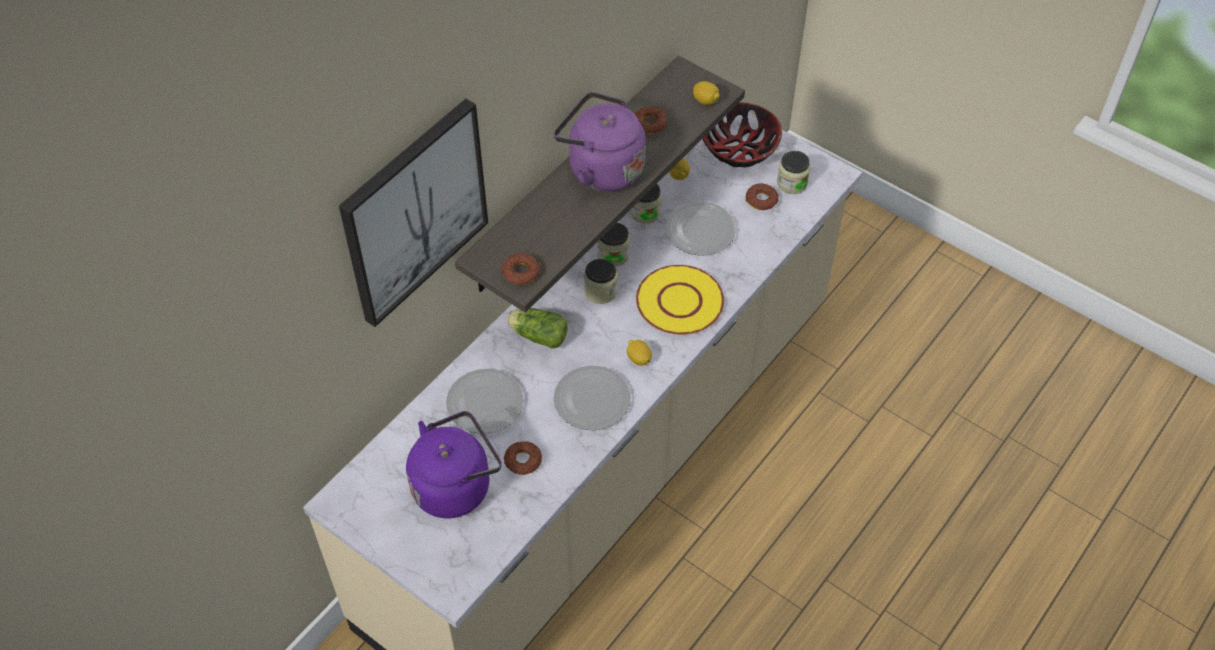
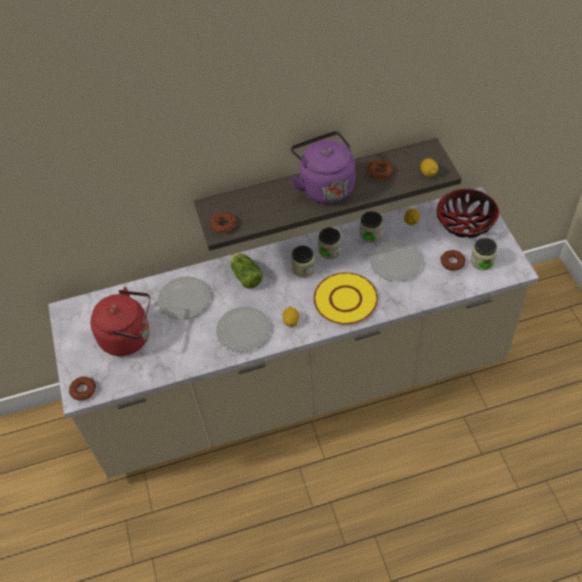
camera: 40 degrees right, 0 degrees up
(414, 211) = (151, 150): picture -> none
(456, 485) = (129, 337): purple kettle -> red kettle
(523, 460) = (176, 344): donut -> donut (83, 390)

